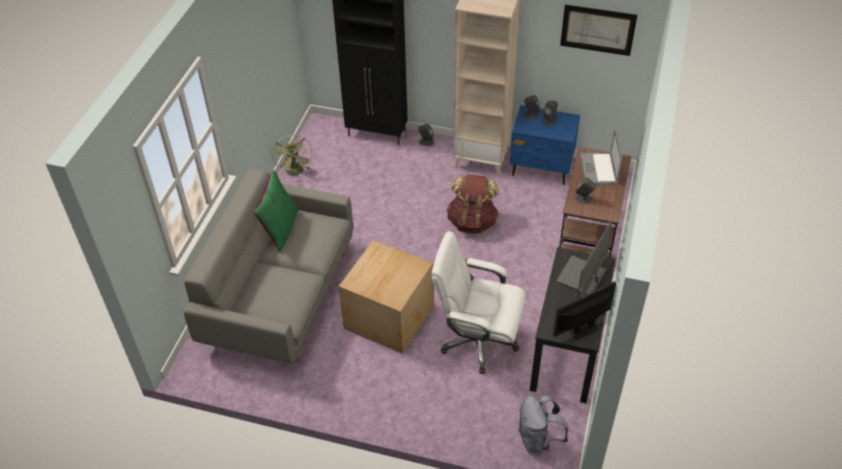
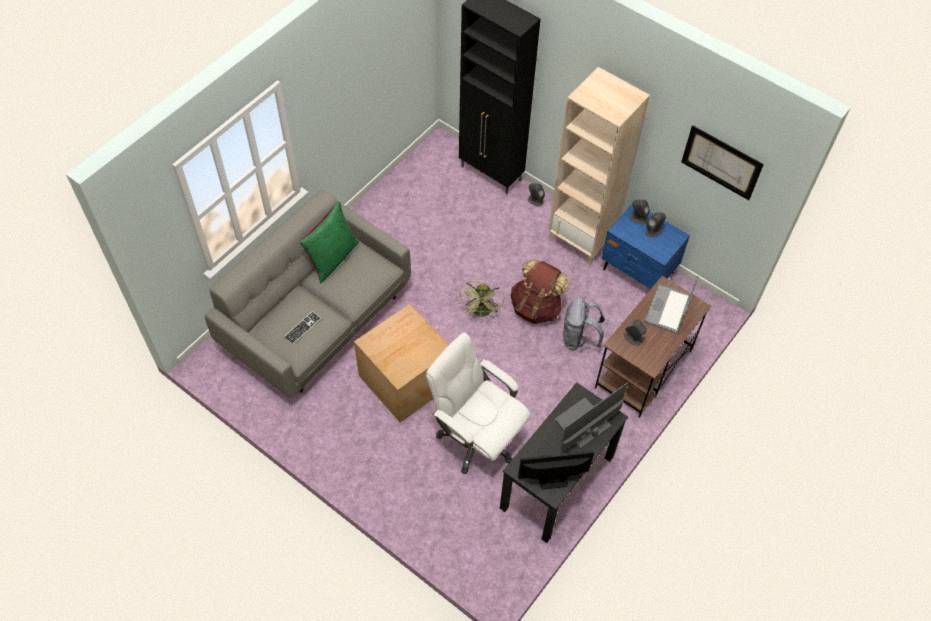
camera: 20 degrees right, 10 degrees up
(282, 294) = (302, 328): none -> keyboard
(296, 172) = (392, 190): green fan -> green fan (482, 312)
(538, 440) = (481, 561): grey backpack -> grey backpack (579, 339)

